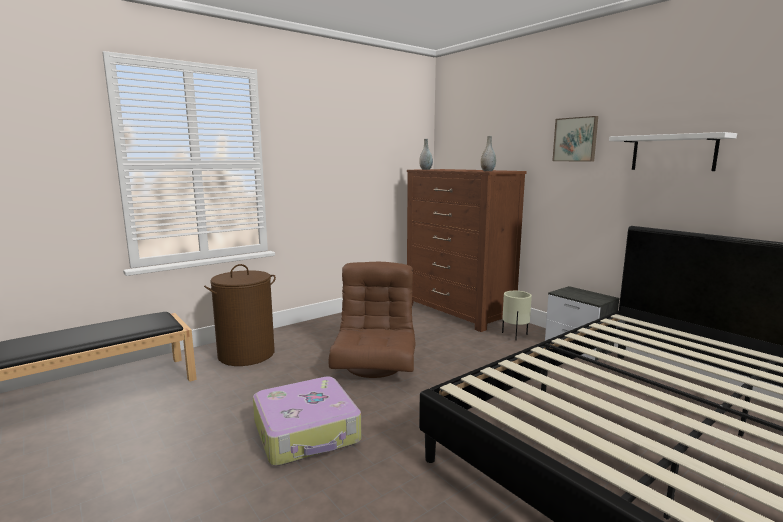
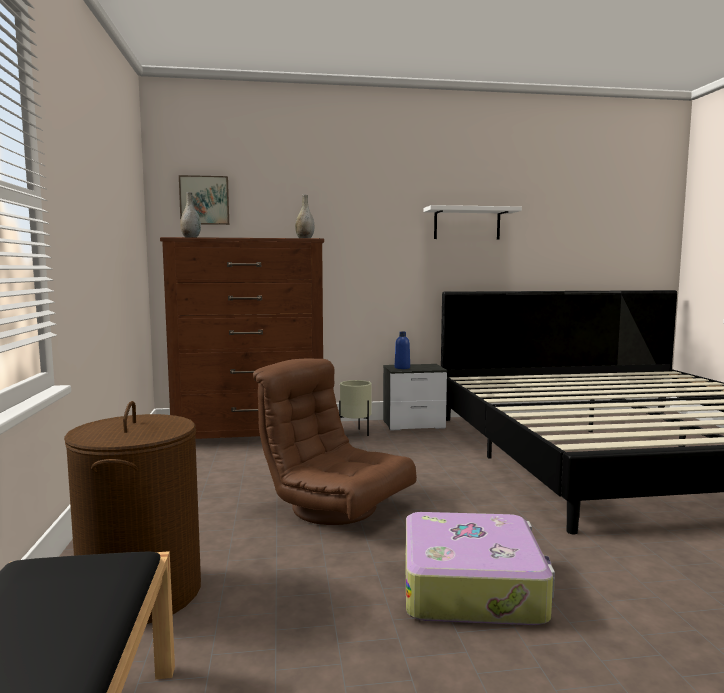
camera: 60 degrees left, 5 degrees down
(570, 292) = (402, 368): none -> blue bottle
(575, 139) = (374, 208): picture -> picture (204, 200)

